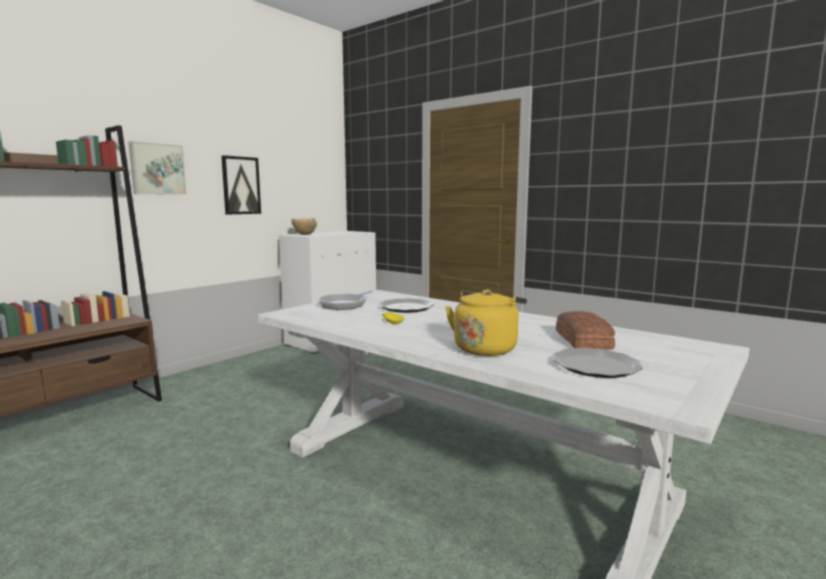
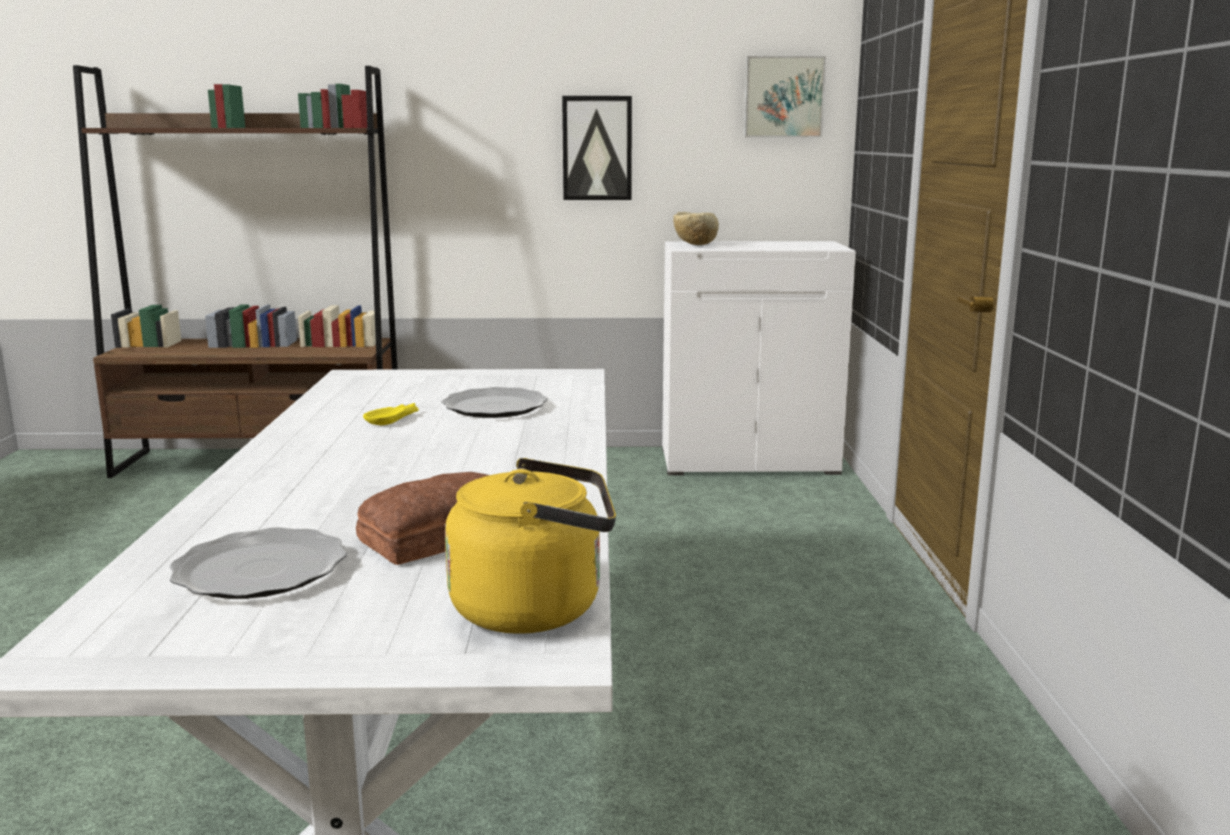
camera: 50 degrees right, 5 degrees up
(157, 169) = (452, 125): picture -> picture (783, 97)
(344, 305) = (454, 381): frying pan -> none
(486, 348) = (293, 492): yellow kettle -> yellow kettle (536, 608)

